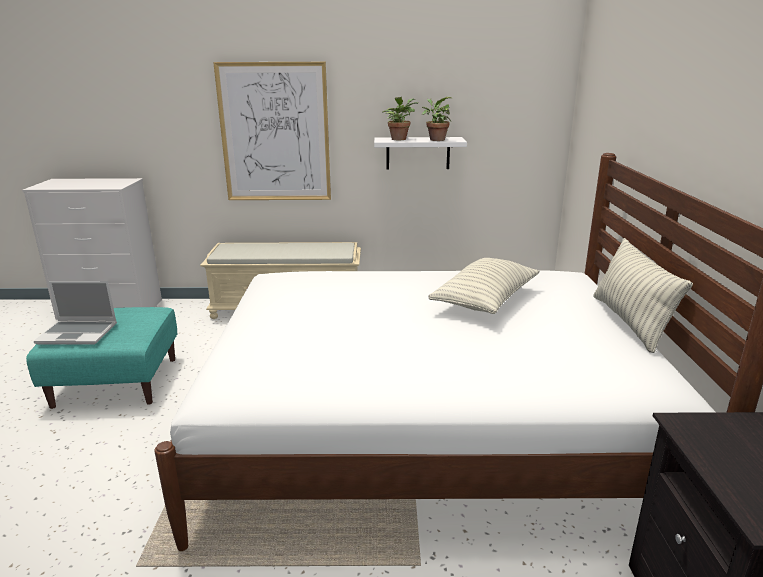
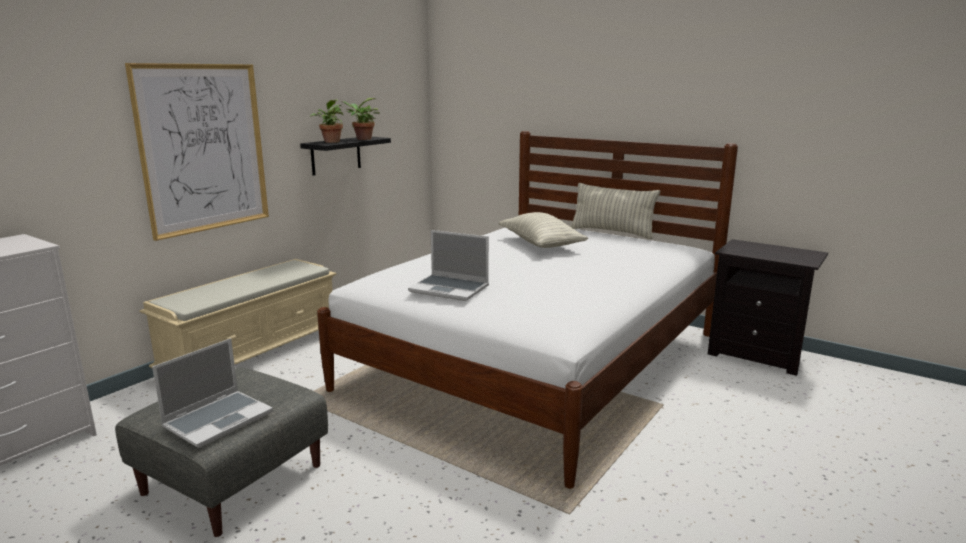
camera: 55 degrees left, 5 degrees down
(117, 381) = (233, 478): turquoise ottoman -> grey ottoman
(278, 307) = (450, 289): none -> laptop
(418, 153) = (336, 155): white shelf -> black shelf

